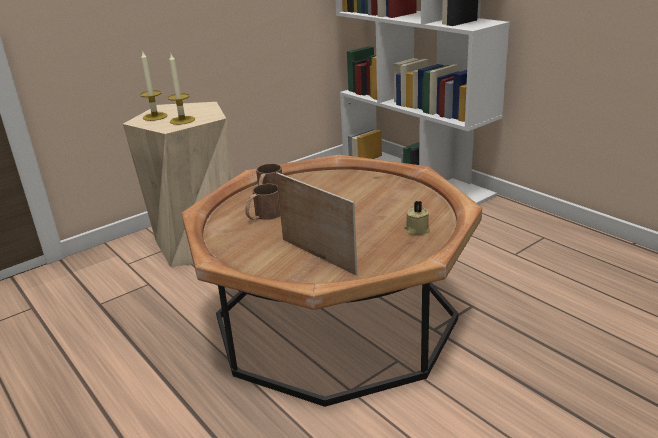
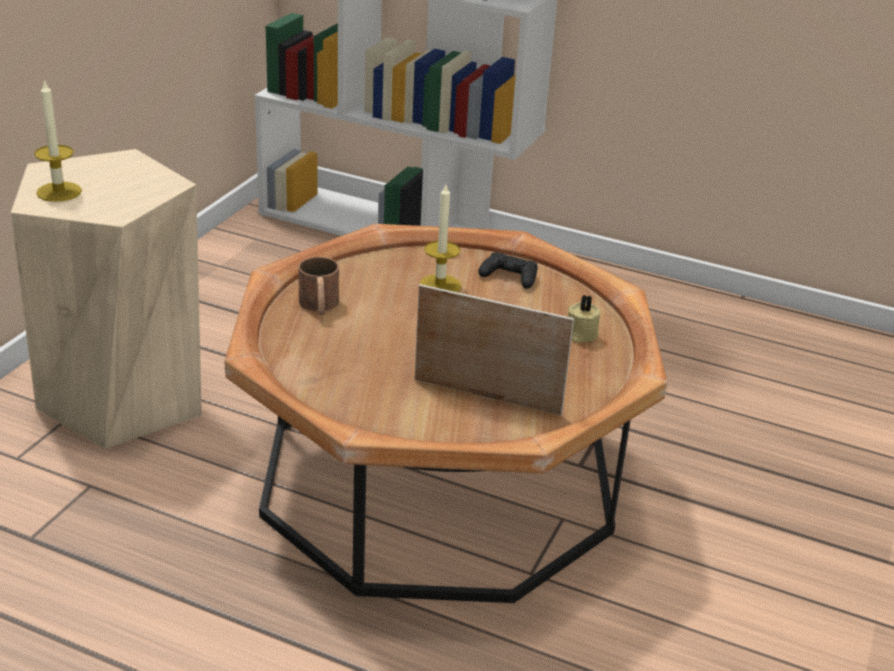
camera: 30 degrees left, 5 degrees up
(182, 120) = (122, 196): candle -> candle (440, 285)
(263, 216) = (348, 345): brown mug -> none
(400, 191) = (509, 277): none -> black game controller

